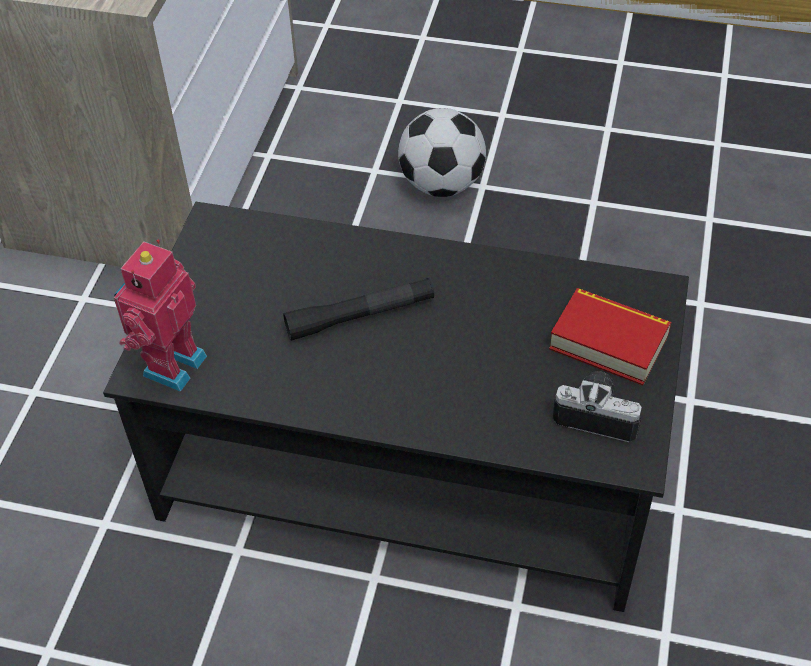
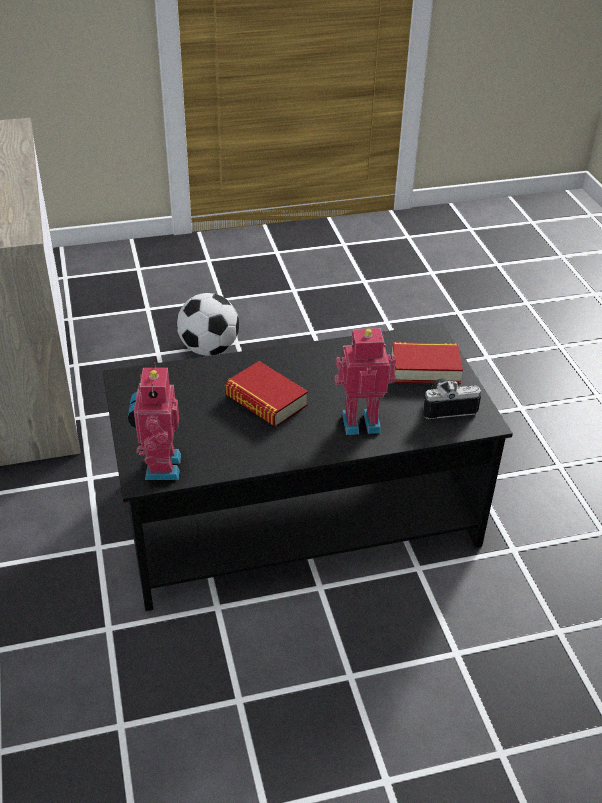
camera: 30 degrees left, 10 degrees down
(360, 316) = (266, 400): black flashlight -> book
(461, 392) = (360, 421): none -> toy robot

